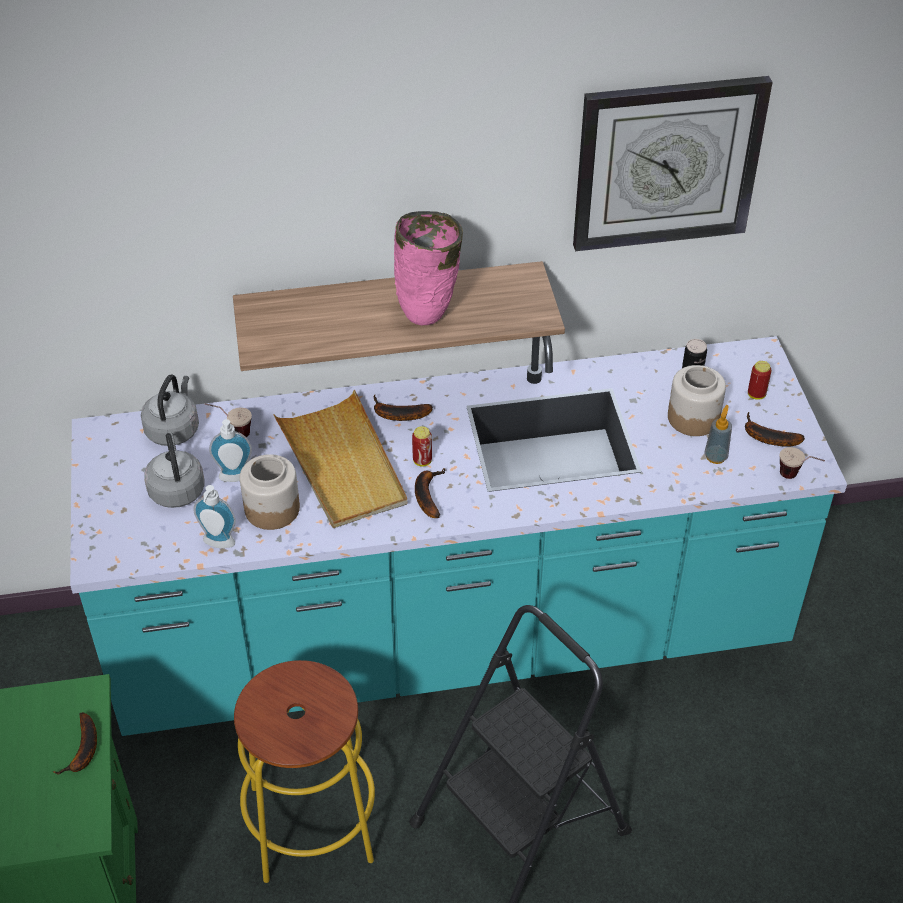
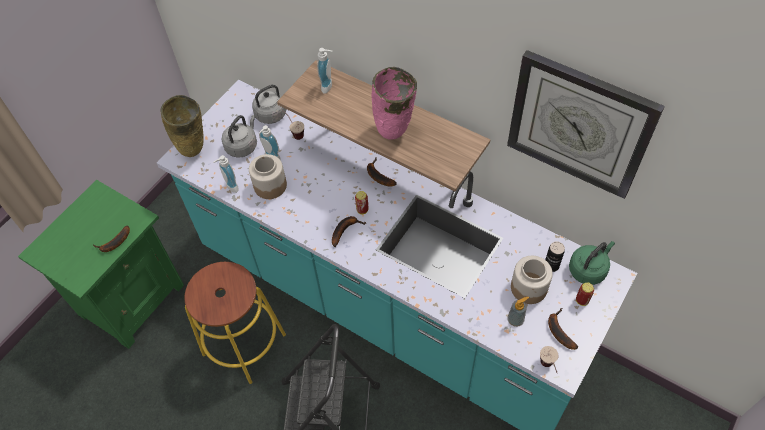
camera: 45 degrees right, 10 degrees up
(111, 536) = (194, 150): none -> beige vase
(288, 312) = (329, 86): none -> soap dispenser
(342, 464) = (324, 185): beige tray -> none
(729, 362) = (588, 269): none -> green kettle

